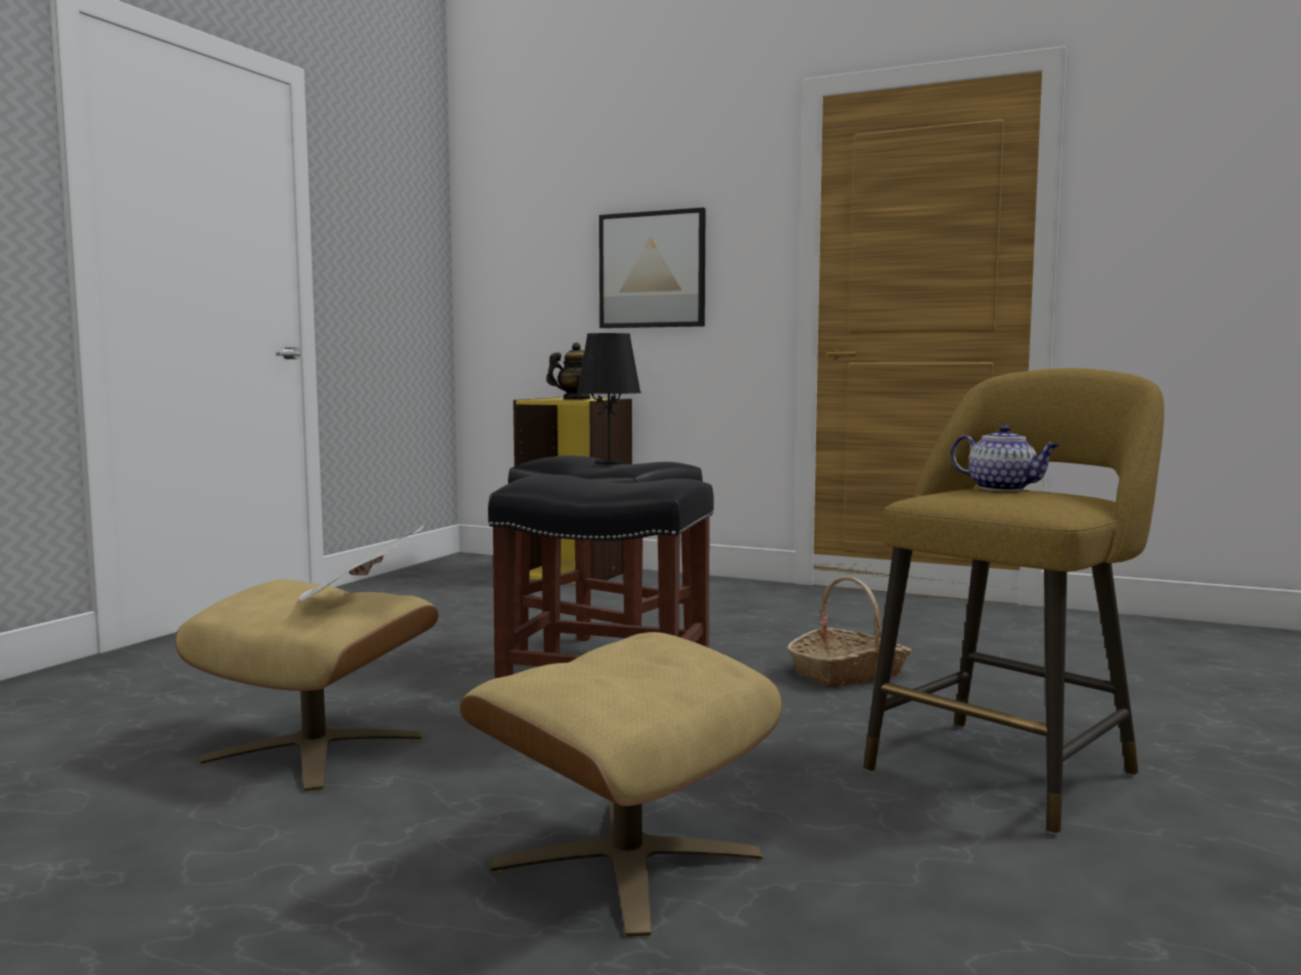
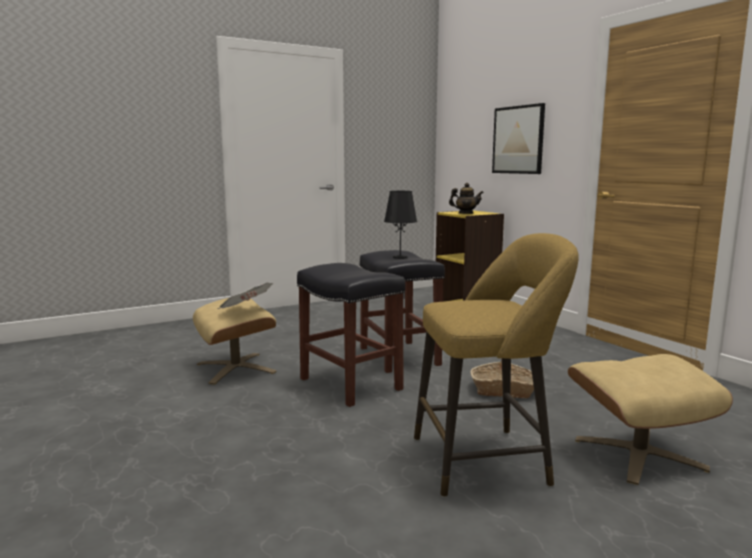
camera: 35 degrees right, 5 degrees up
(627, 860) = (258, 442): beige ottoman -> beige ottoman (638, 453)
(1003, 488) = (494, 303): teapot -> none

